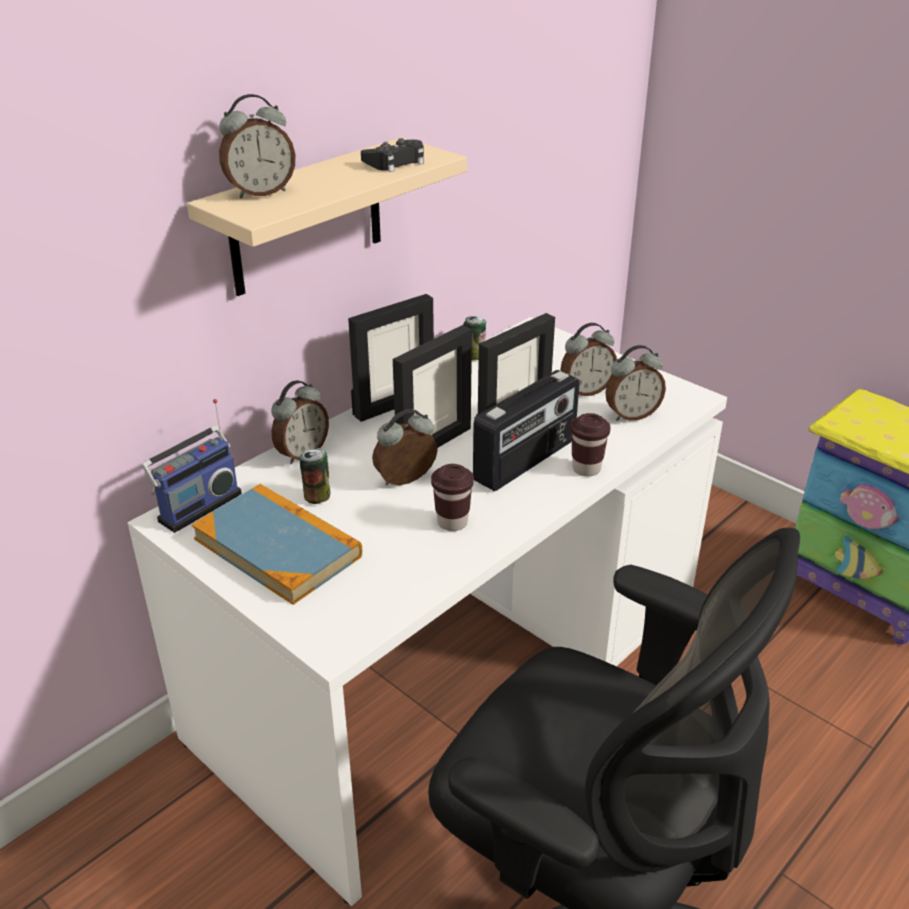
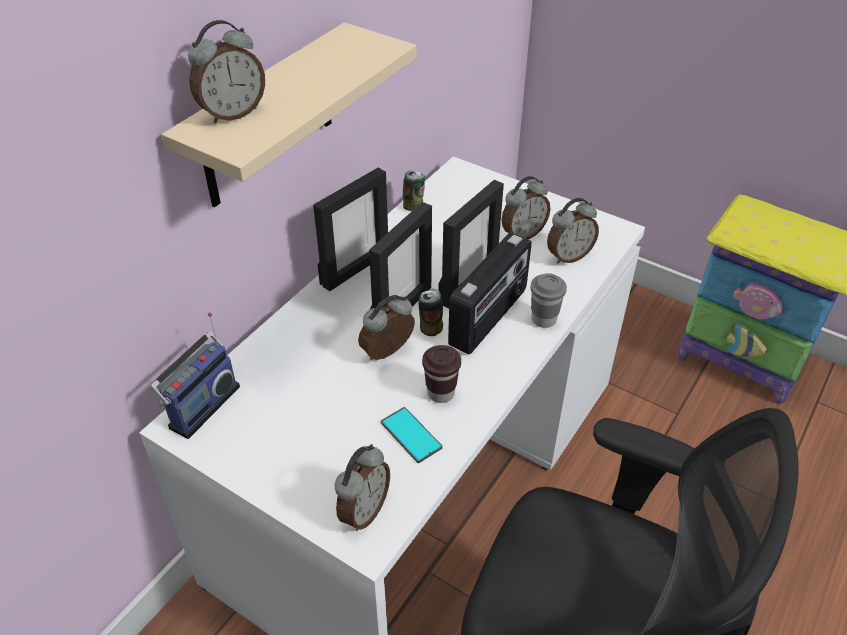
camera: 10 degrees left, 10 degrees up
(277, 547) = (289, 442): book -> none
(301, 453) = (284, 334): alarm clock -> alarm clock (363, 511)
(317, 496) = (311, 380): can -> can (431, 328)
(395, 162) = (351, 59): black game controller -> none
(408, 556) = (411, 435): none -> phone
(586, 469) = (543, 319): brown cup -> grey cup

